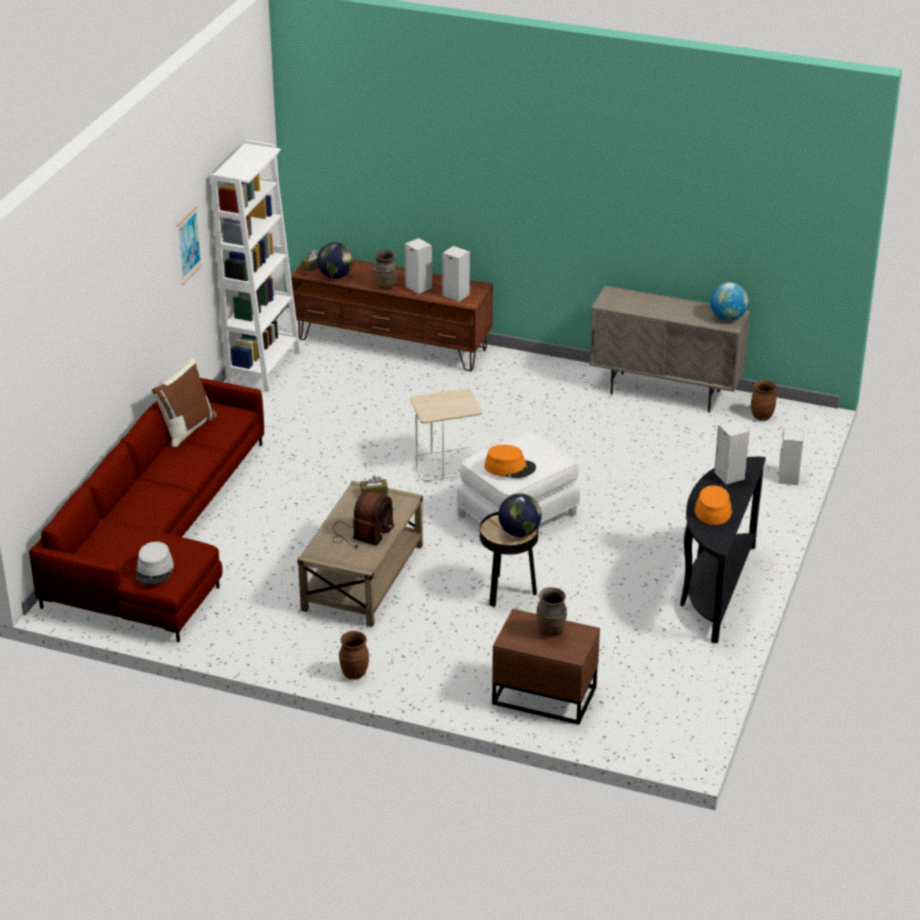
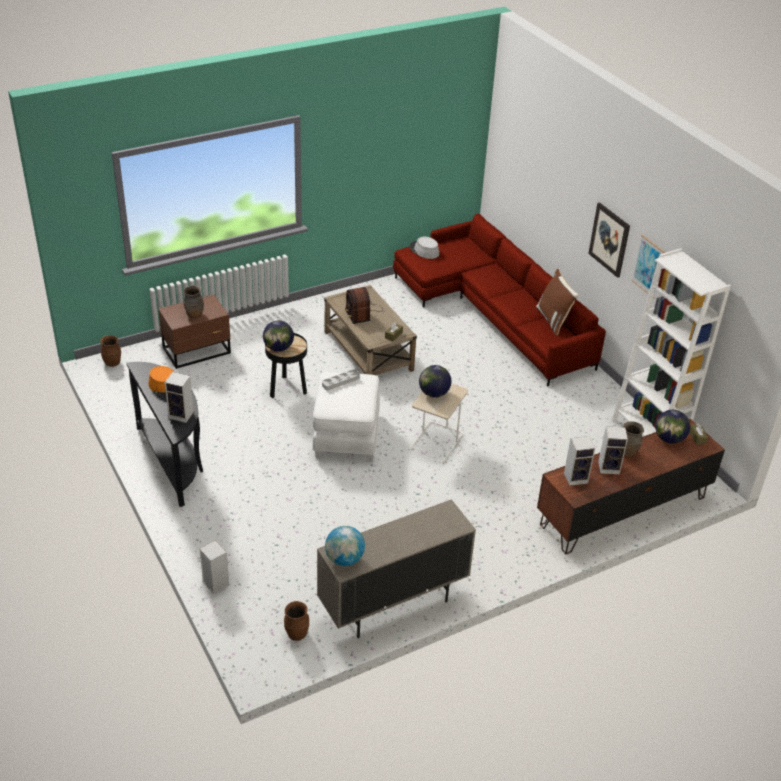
camera: 130 degrees right, 5 degrees up
(154, 285) = (609, 239): none -> picture
(354, 673) = (299, 309): brown vase -> brown vase (113, 363)
(446, 409) = (434, 393): none -> globe
(510, 467) = (340, 381): orange hat -> grey tray

